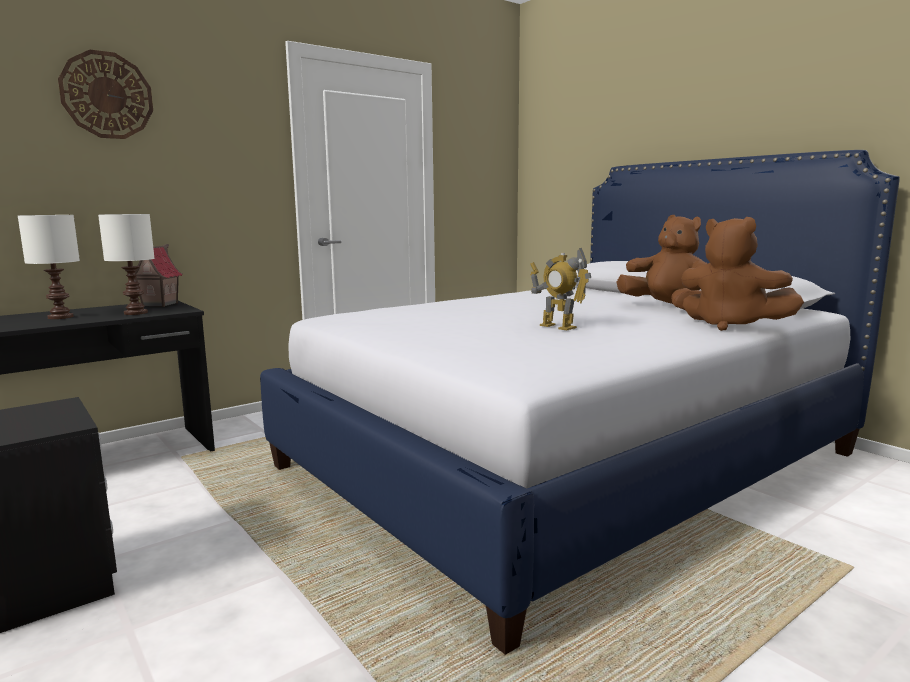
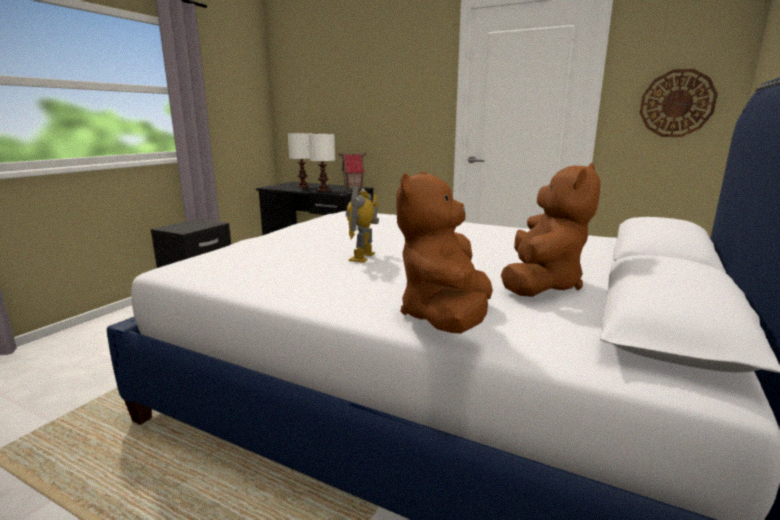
camera: 65 degrees right, 5 degrees up
(107, 95) = (350, 62): wall clock -> wall clock (677, 103)

